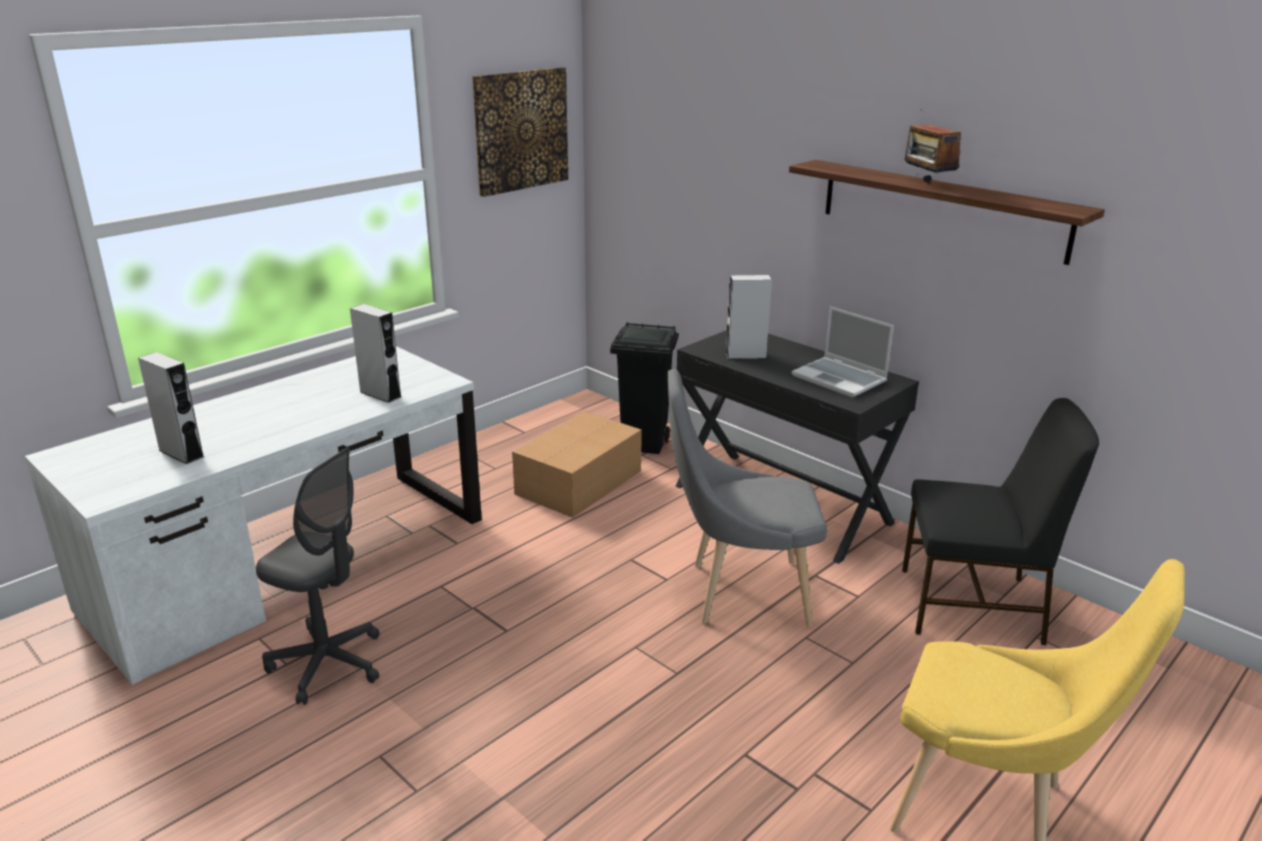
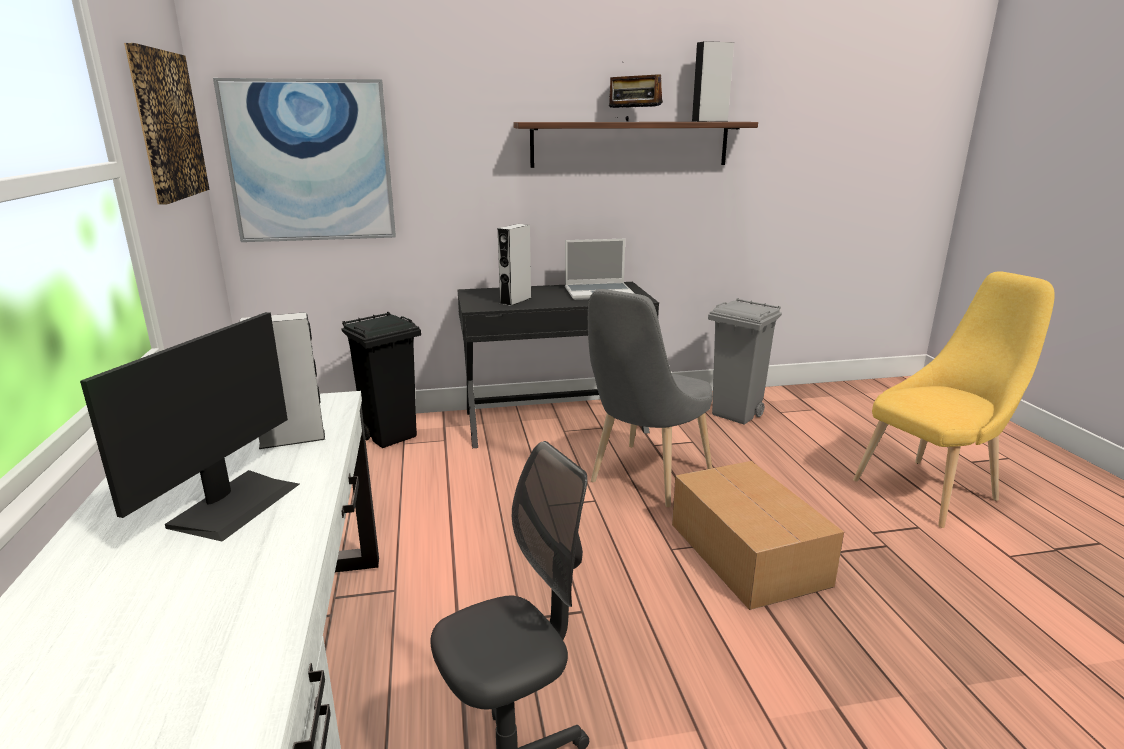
camera: 55 degrees left, 5 degrees down
(181, 453) = (180, 634): grey speaker -> grey speaker (709, 121)
(294, 414) = (234, 503): none -> monitor
(581, 482) = (398, 484): cardboard box -> cardboard box (747, 552)
(647, 167) = (310, 162): none -> picture
(973, 606) = (736, 415): black chair -> grey trash can

